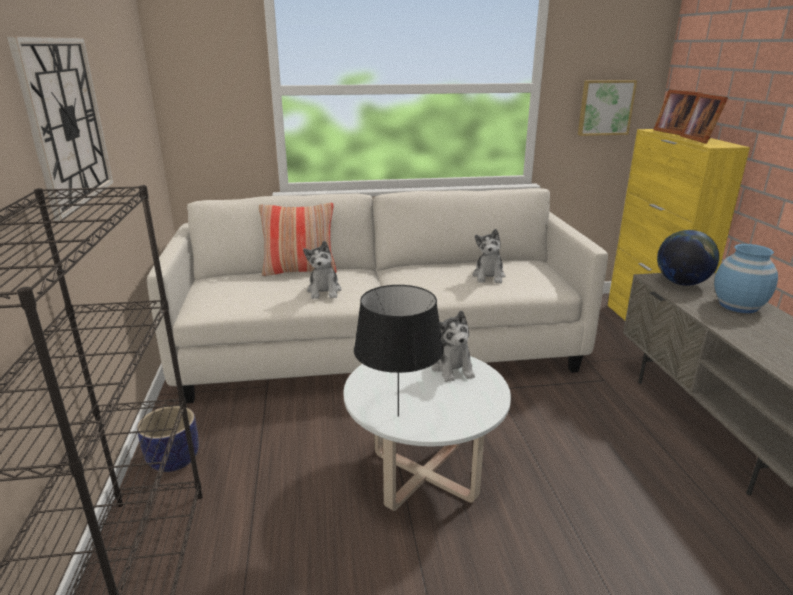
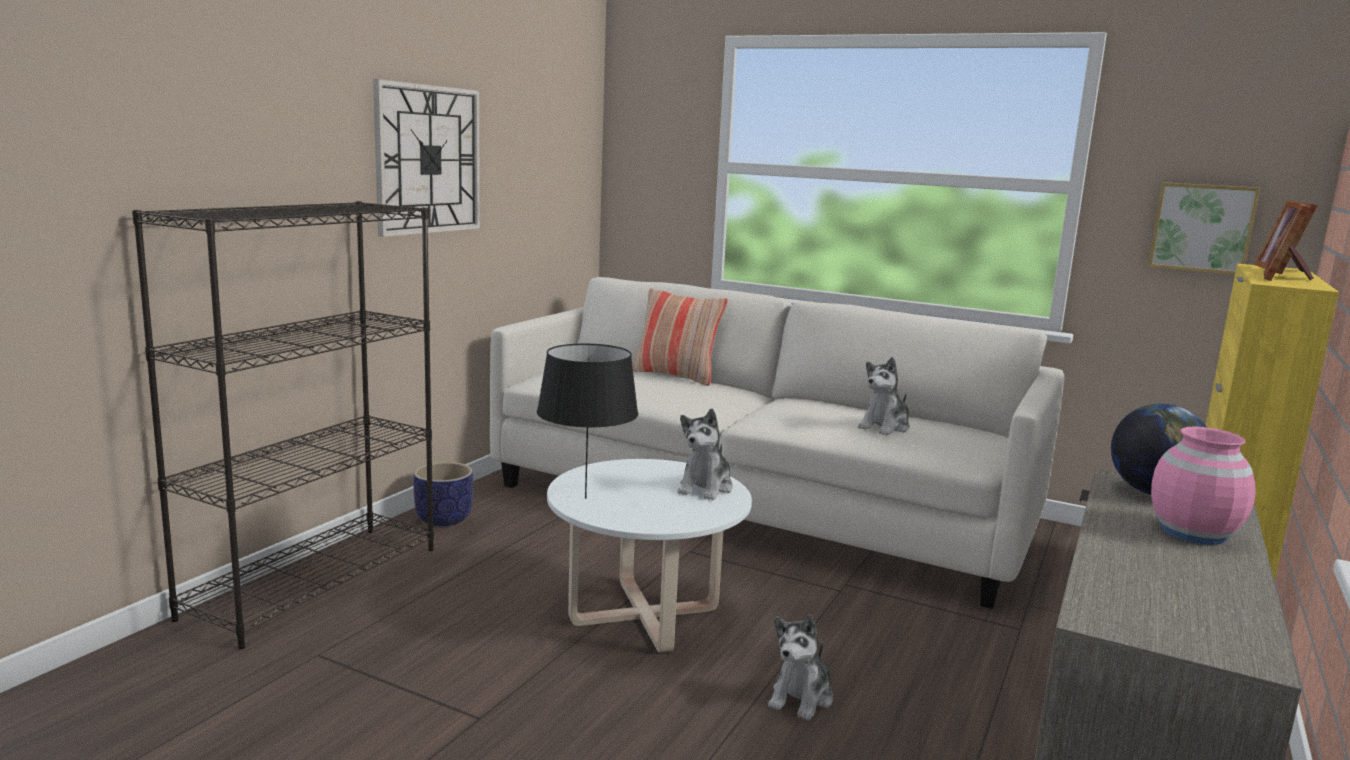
camera: 35 degrees right, 10 degrees down
(324, 291) = (669, 394): plush toy -> plush toy (801, 697)
(738, 306) = (1193, 533): blue vase -> pink vase

